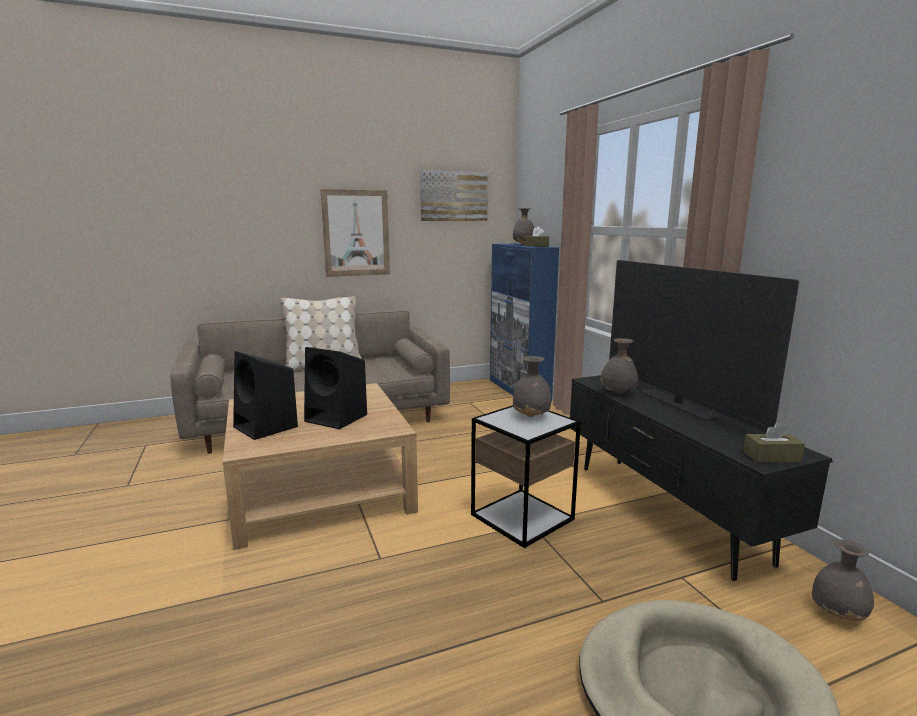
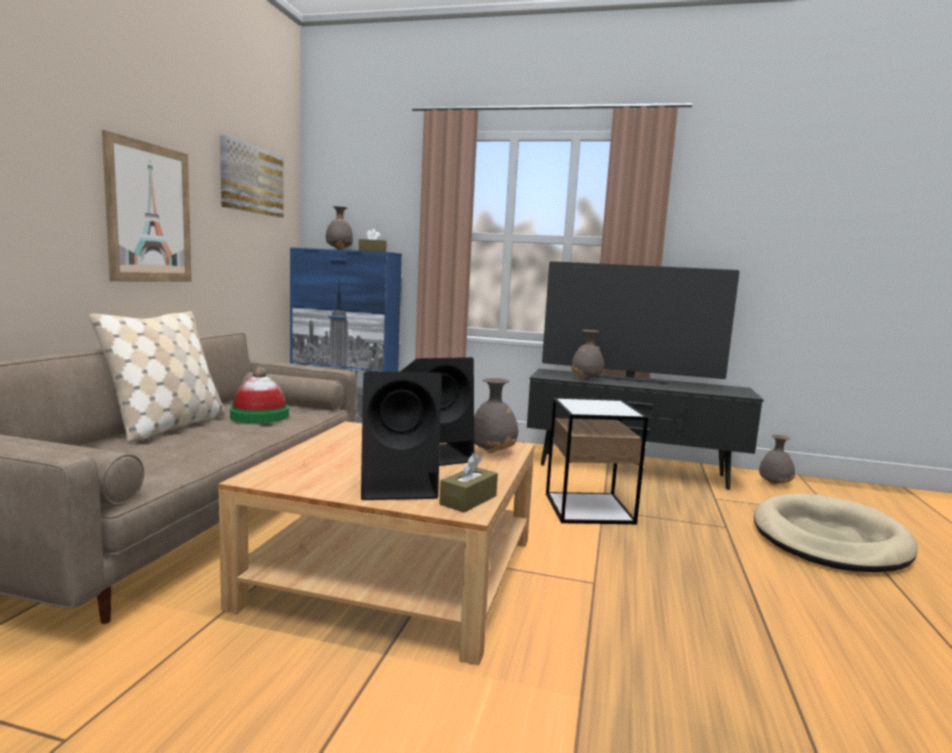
camera: 55 degrees left, 5 degrees down
(372, 369) = (259, 416): none -> hat
(532, 416) = (594, 404): grey vase -> grey vase (493, 452)
(771, 457) = (740, 392): brown tissue box -> brown tissue box (468, 500)

